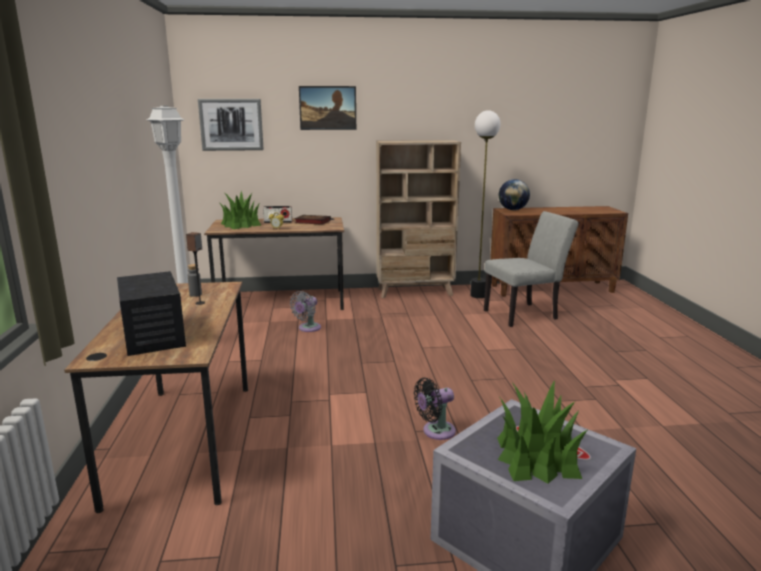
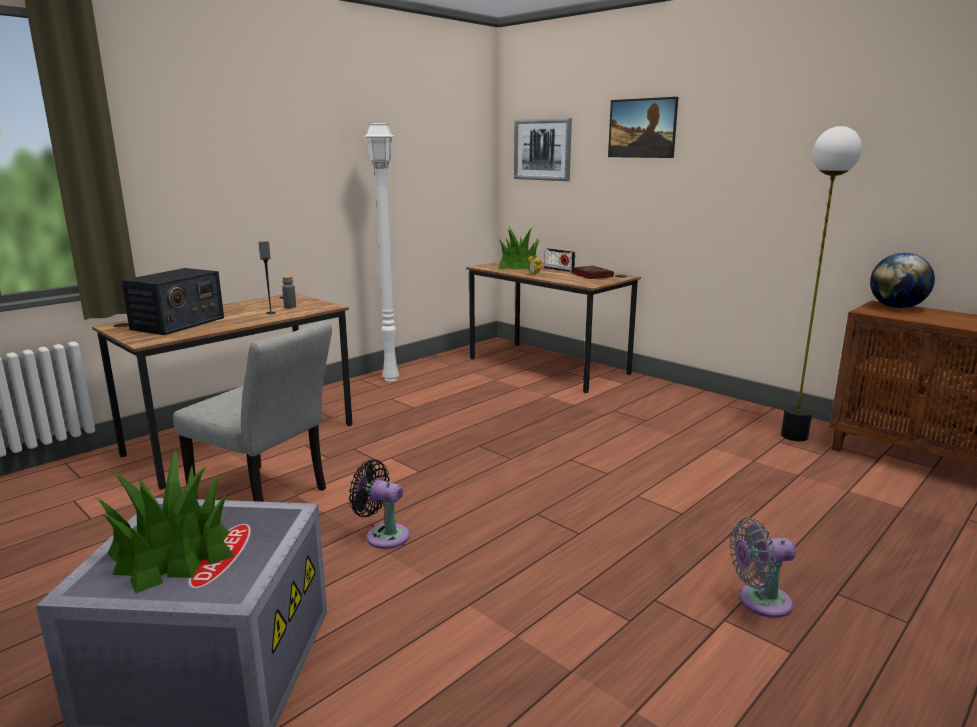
camera: 50 degrees right, 0 degrees up
(308, 328) = (511, 397): grey fan -> grey fan (759, 602)
(415, 292) = (714, 403): beige bookcase -> none
(525, 314) = (809, 483): grey chair -> grey chair (267, 497)

